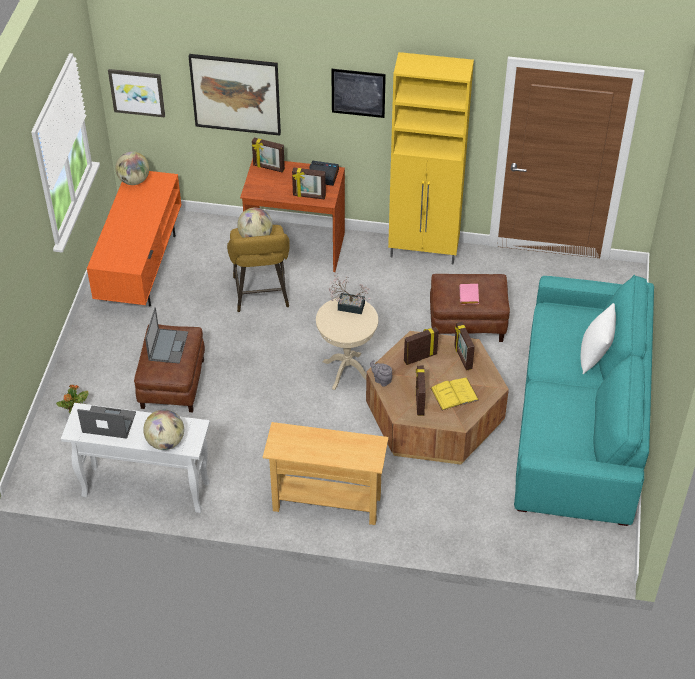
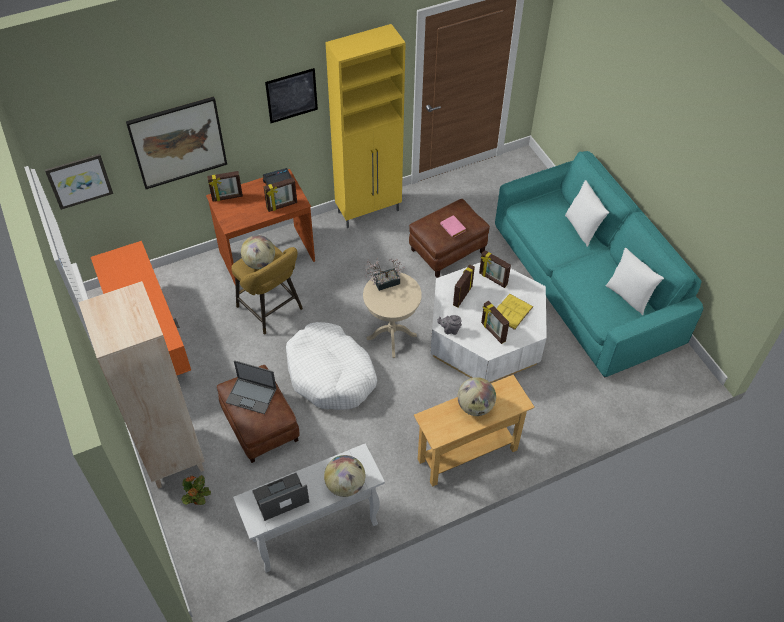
camera: 35 degrees left, 5 degrees up
(84, 368) = (172, 455): none -> beige bookcase
(134, 181) = (106, 265): globe -> globe (475, 406)
(168, 345) = (252, 395): laptop -> laptop turned 135 degrees clockwise
(266, 374) = (331, 374): none -> white dog bed
(434, 416) = (485, 337): brown coffee table -> white coffee table
(581, 438) = (628, 296): none -> white pillow

